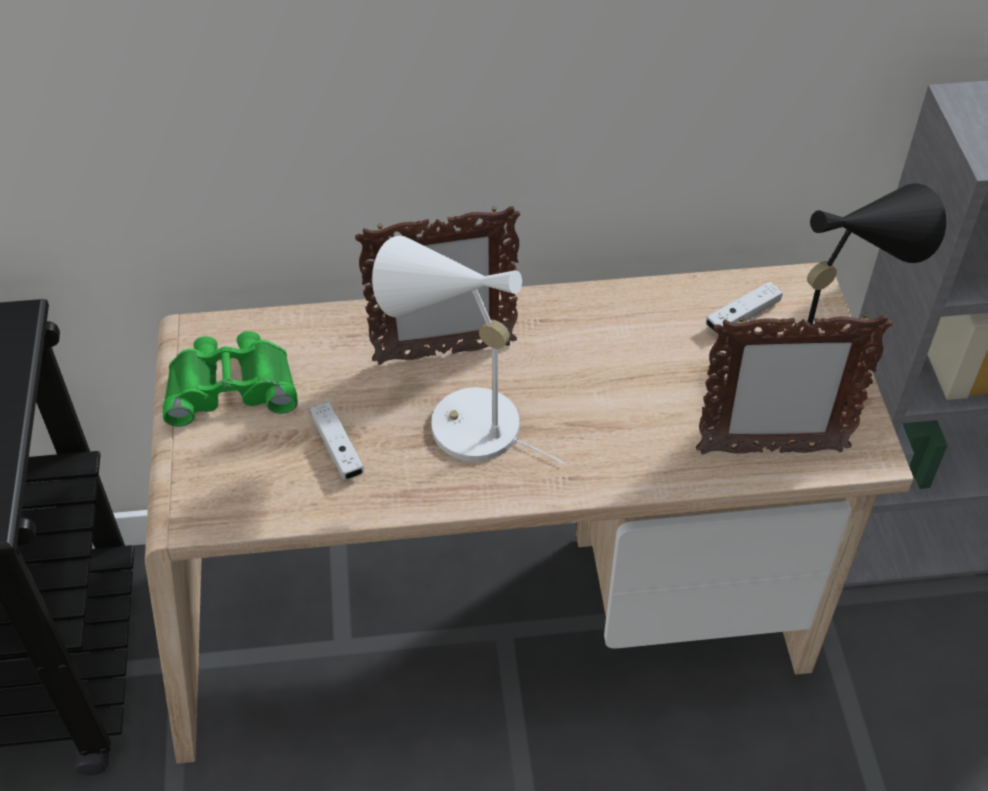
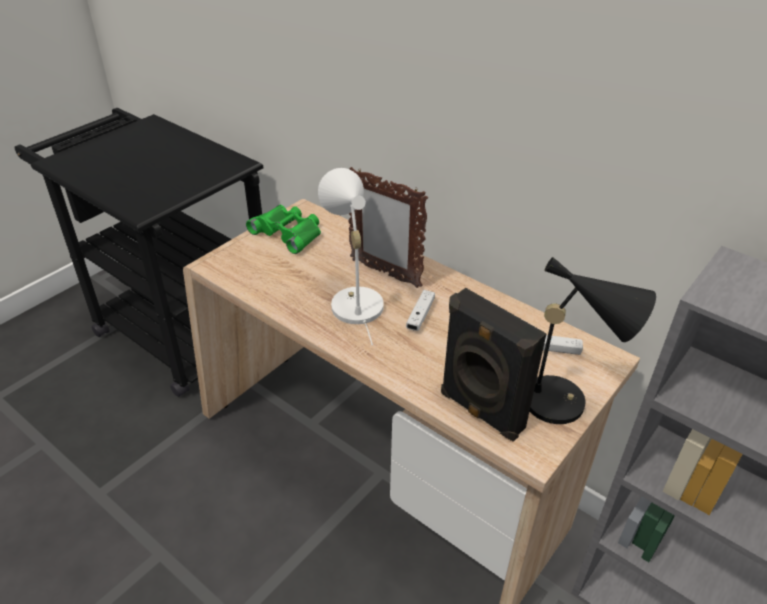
camera: 45 degrees right, 10 degrees down
(337, 448) = (293, 277): white game controller -> white game controller (420, 315)
(770, 451) = (480, 412): picture frame -> black speaker

